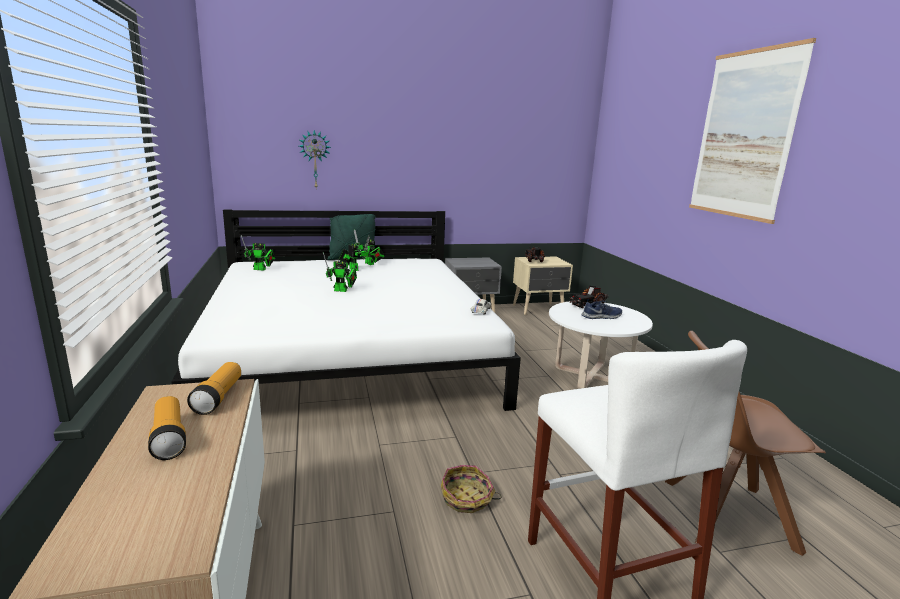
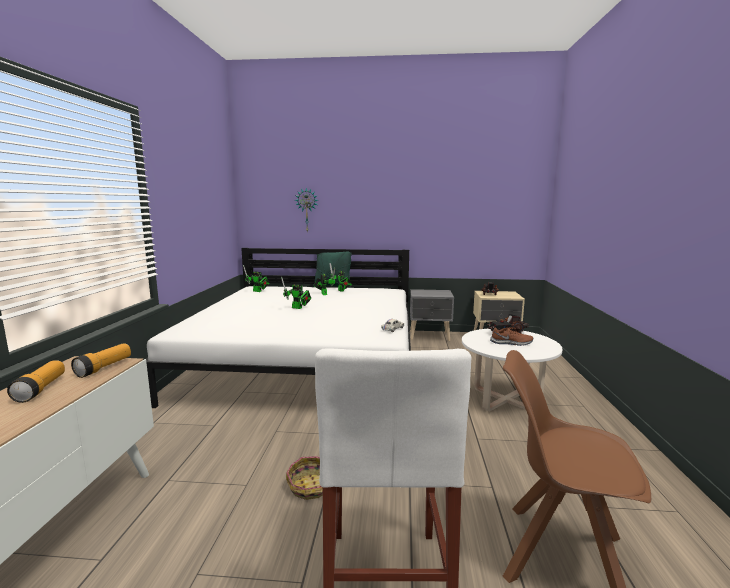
camera: 20 degrees right, 5 degrees down
(602, 317) = (511, 343): blue shoe -> brown shoe
(744, 135) = (658, 164): picture -> none

